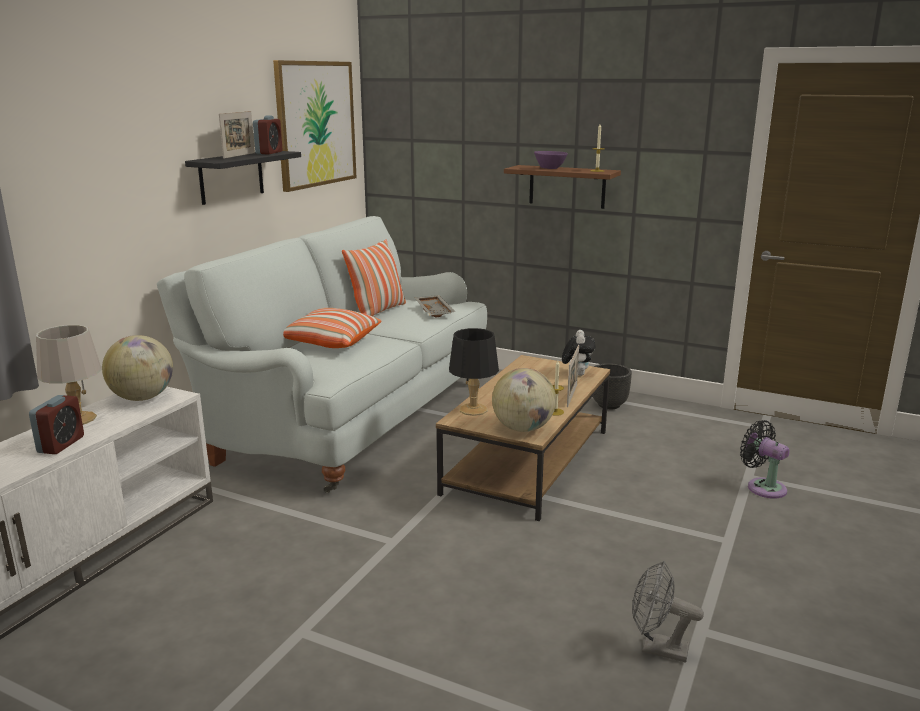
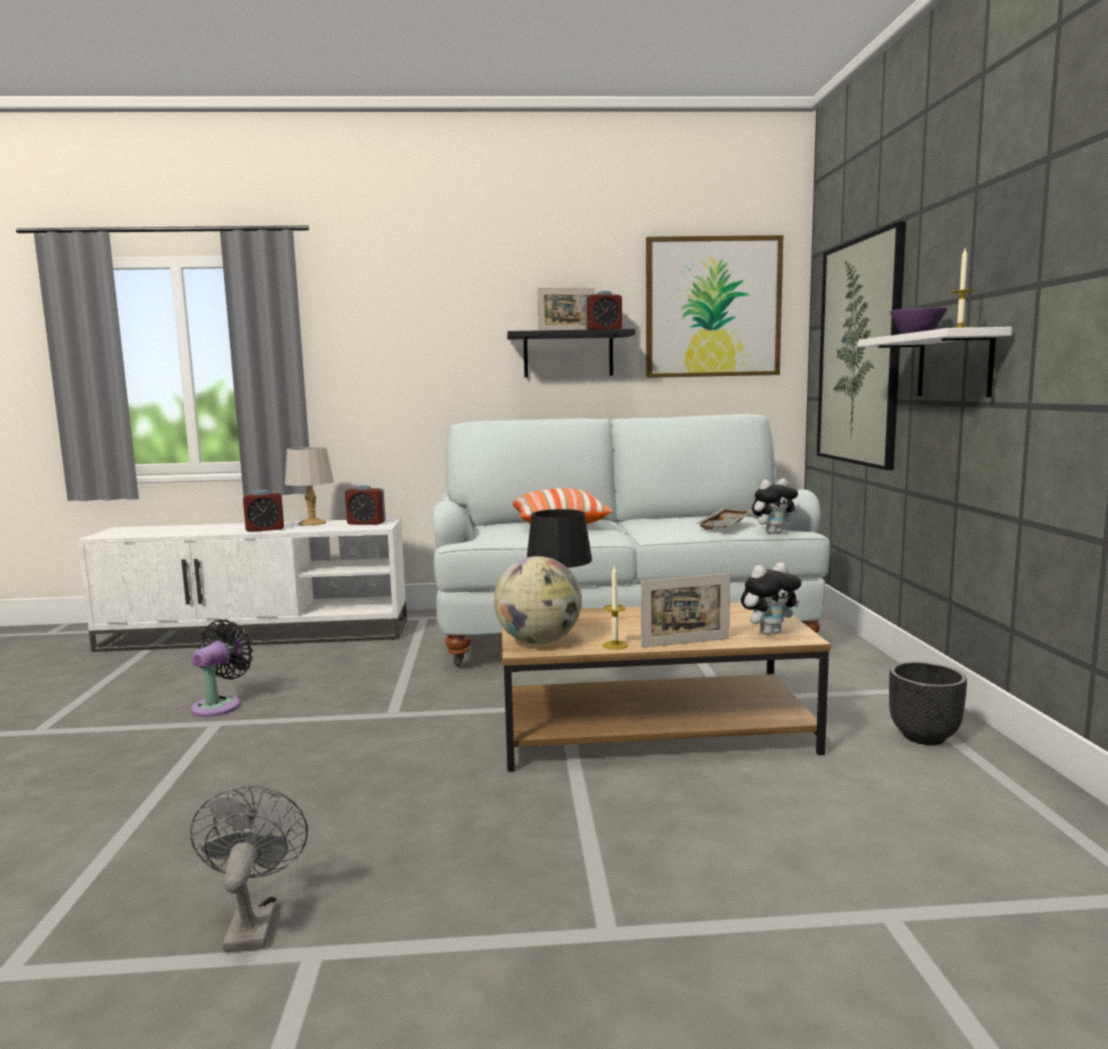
camera: 60 degrees right, 10 degrees down
(142, 398) = (366, 523): globe -> alarm clock
(378, 311) = (682, 518): pillow -> none
(449, 166) = (859, 352): none -> picture
(462, 308) = (773, 532): none -> plush toy
(567, 186) = (954, 365): brown shelf -> white shelf
(763, 487) = (867, 940): black fan -> black fan (220, 705)

